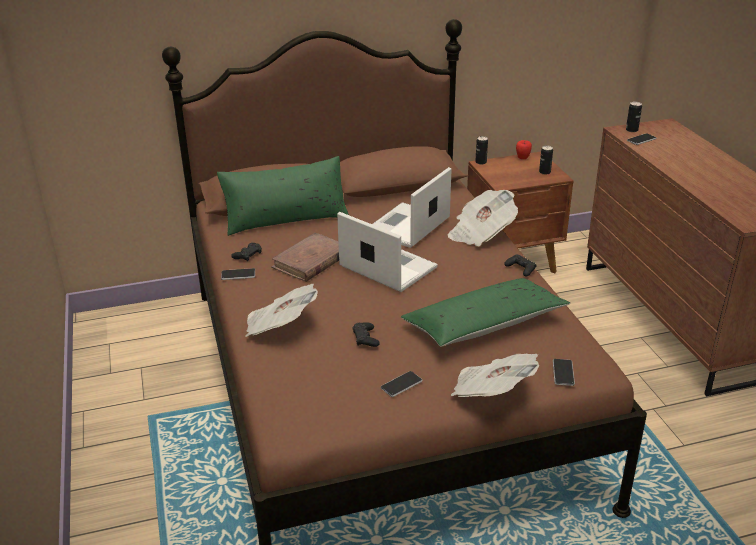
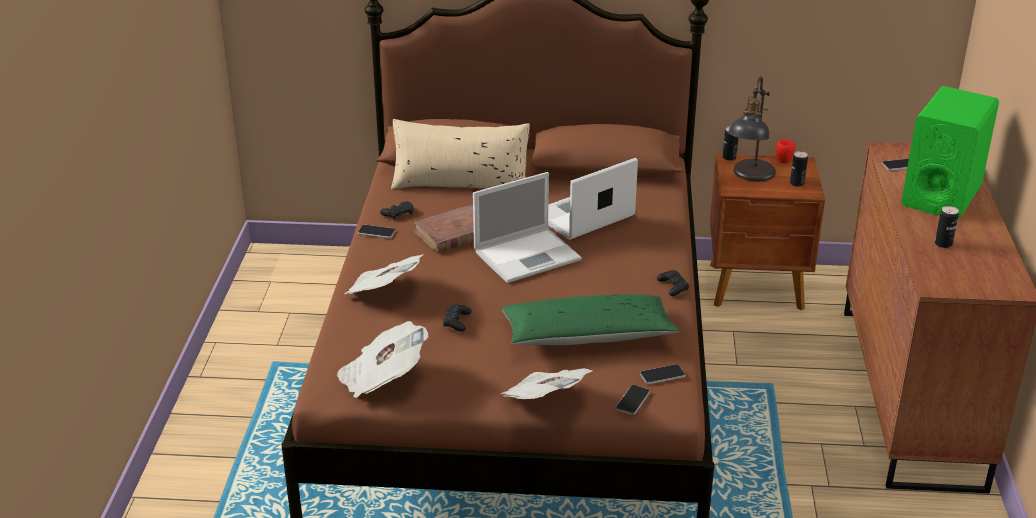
camera: 20 degrees right, 0 degrees up
(286, 219) = (460, 183): green pillow -> beige pillow
(386, 267) = (528, 255): laptop -> laptop turned 90 degrees clockwise
(401, 384) = (462, 373): phone -> phone (662, 375)
(481, 233) = (658, 240): newspaper -> newspaper (382, 378)
(508, 175) = (750, 180): none -> grey table lamp
(631, 130) = (900, 151): can -> can (943, 244)
(688, 156) = (941, 196): none -> green speaker

